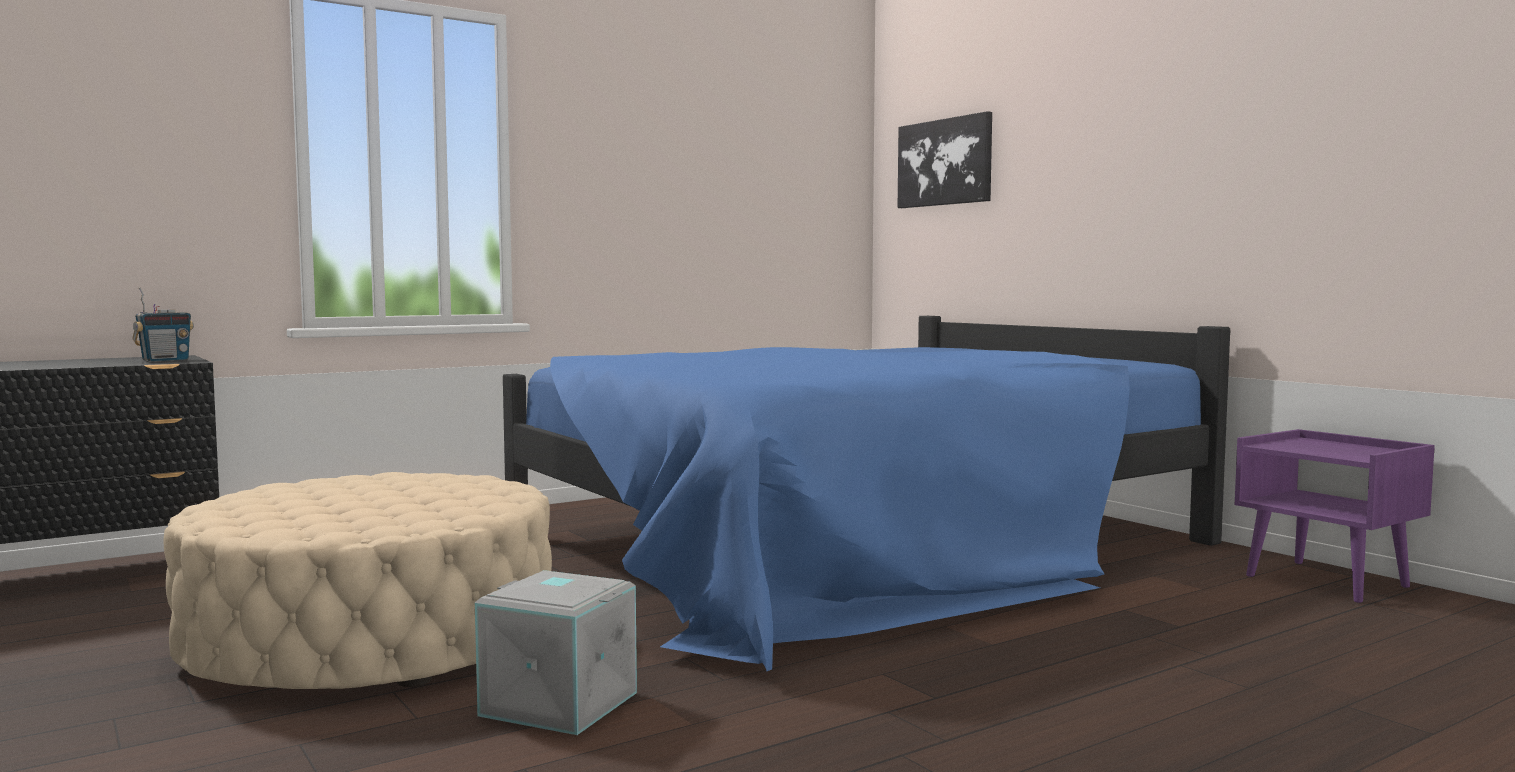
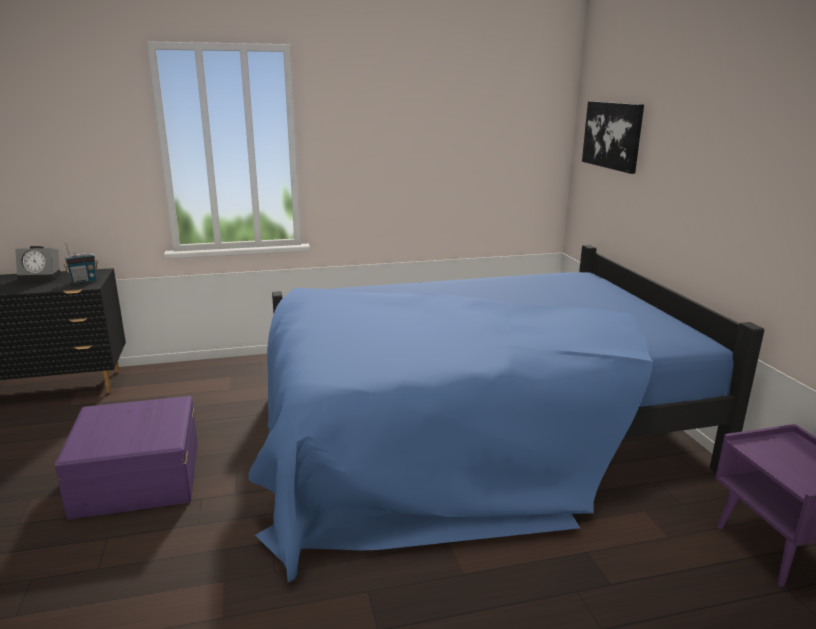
camera: 20 degrees right, 15 degrees up
(69, 361) = (42, 277): none -> alarm clock
(372, 637) = (137, 478): beige ottoman -> purple storage box
(556, 705) = (170, 575): grey storage box -> none

